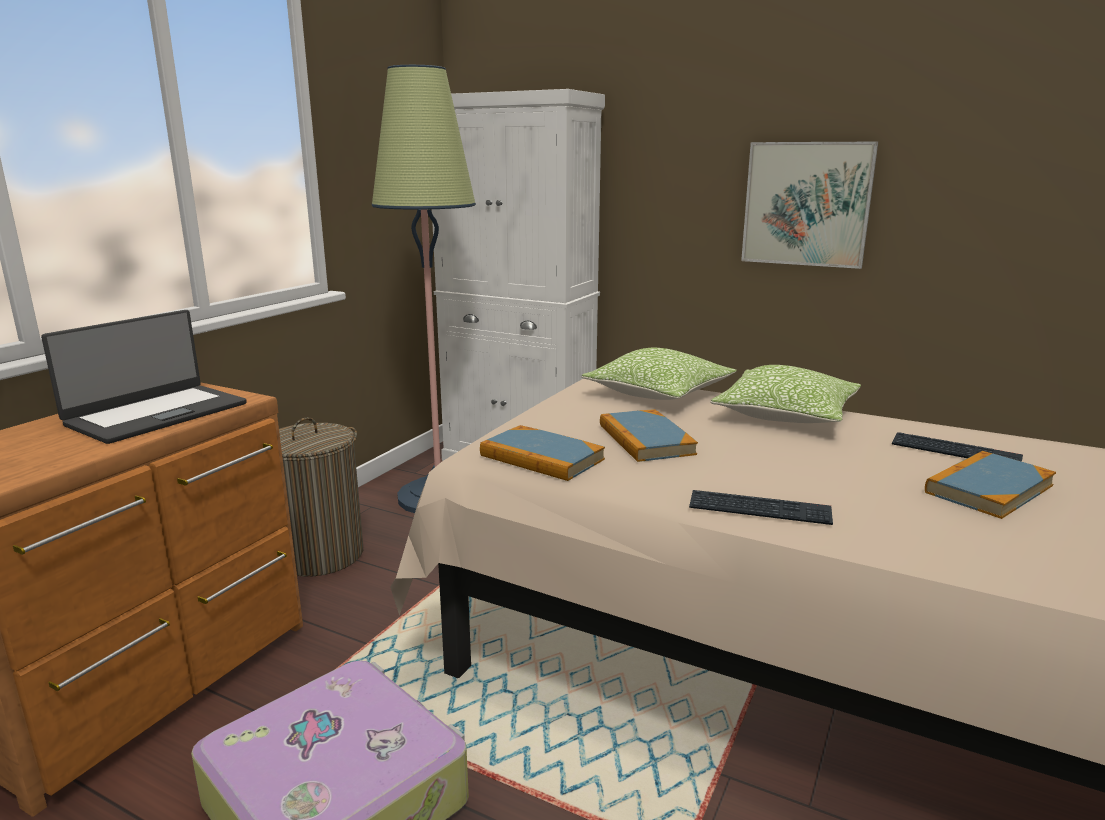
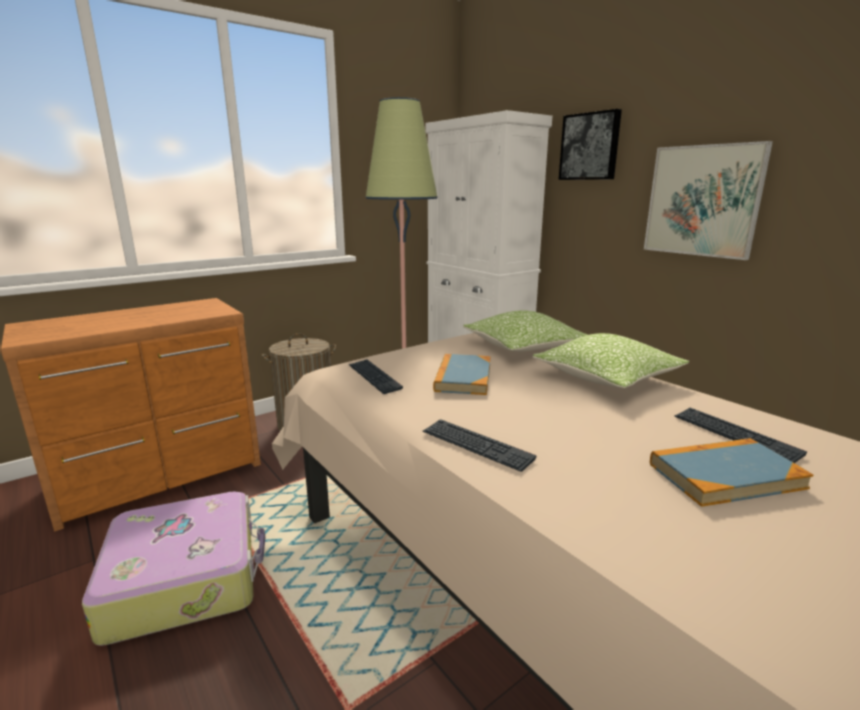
camera: 25 degrees right, 0 degrees up
(156, 414) = (170, 314): laptop -> none
(541, 458) = (374, 377): book -> keyboard
(660, 136) = (590, 146): none -> picture

